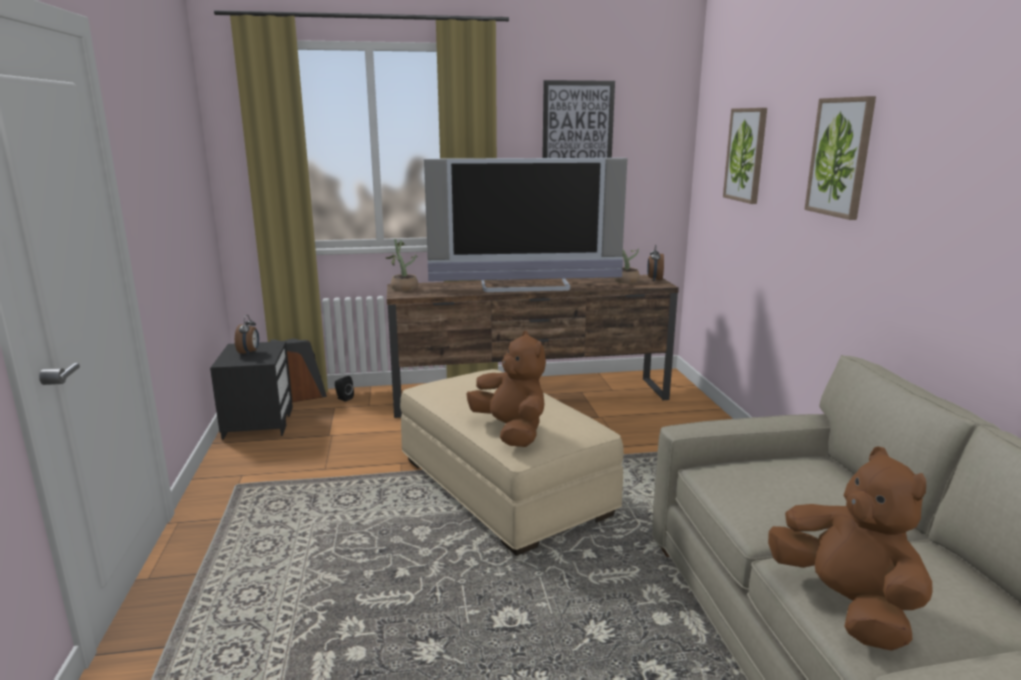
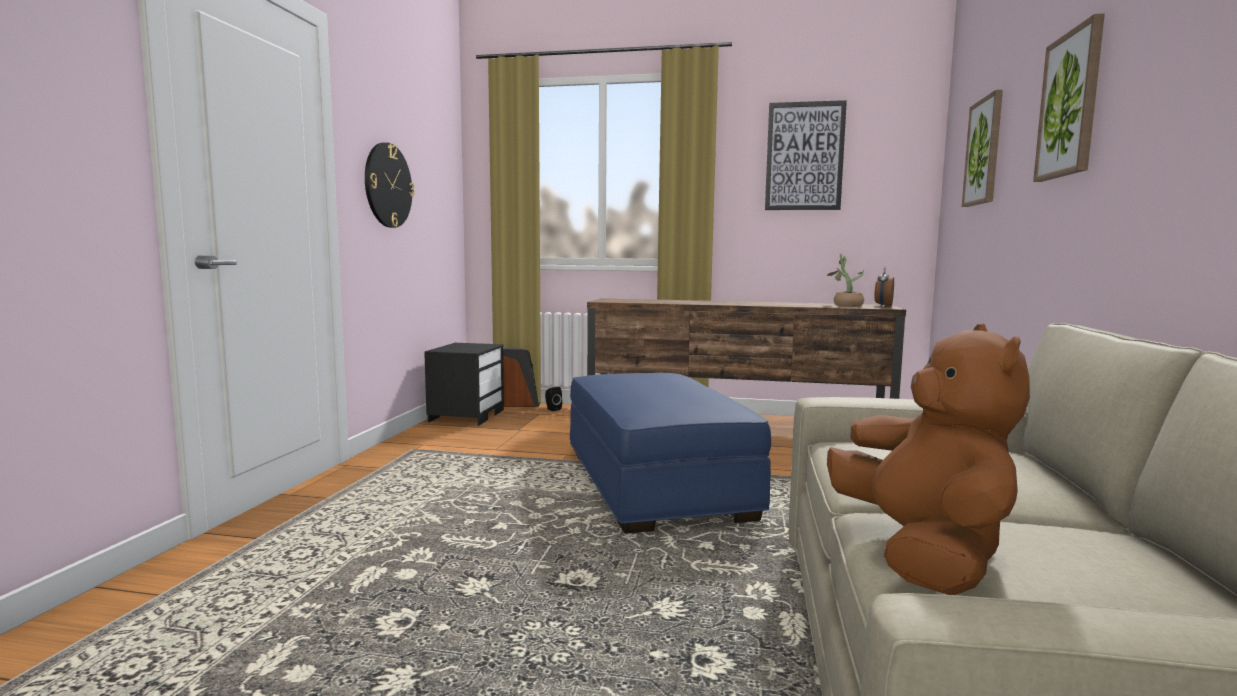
camera: 20 degrees right, 10 degrees down
(159, 198) = (388, 185): none -> wall clock
(249, 352) = (465, 347): alarm clock -> none
(403, 287) = (611, 299): potted plant -> none
(503, 486) = (655, 483): beige ottoman -> blue ottoman
(511, 431) = (645, 402): brown plush toy -> none
(526, 287) = (732, 303): television -> none

